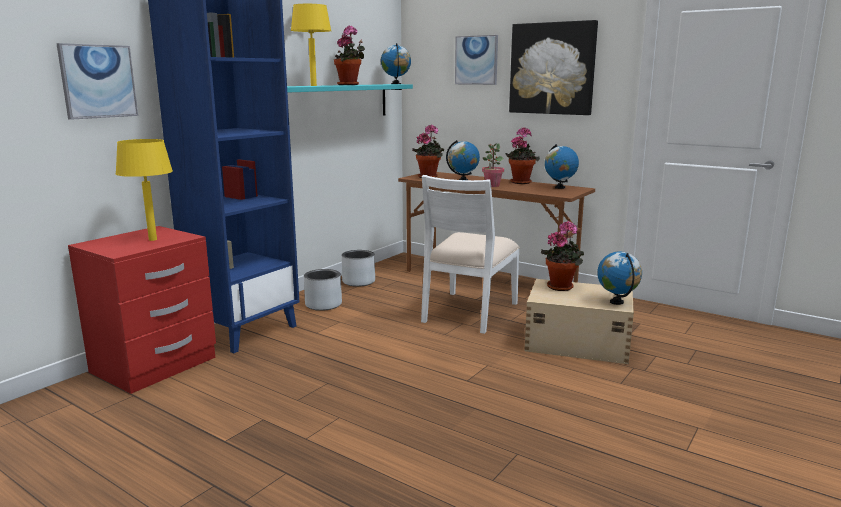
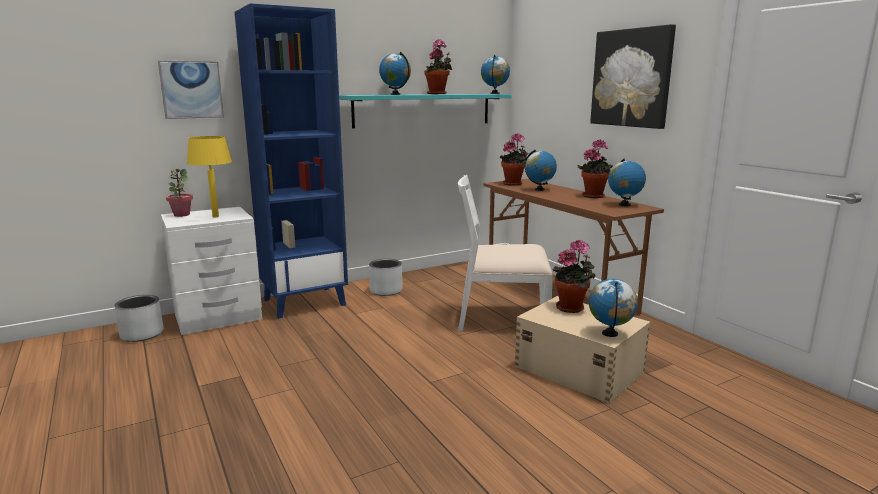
camera: 25 degrees right, 0 degrees up
(155, 365) = (218, 317): red nightstand -> white nightstand
(313, 85) = (395, 94): yellow table lamp -> globe
(359, 282) = (436, 275): grey planter -> grey planter (142, 334)
(468, 312) = (502, 319): white chair -> white chair turned 45 degrees clockwise
(476, 60) = (568, 70): picture -> none
(492, 185) = (557, 197): potted plant -> potted plant (181, 215)

